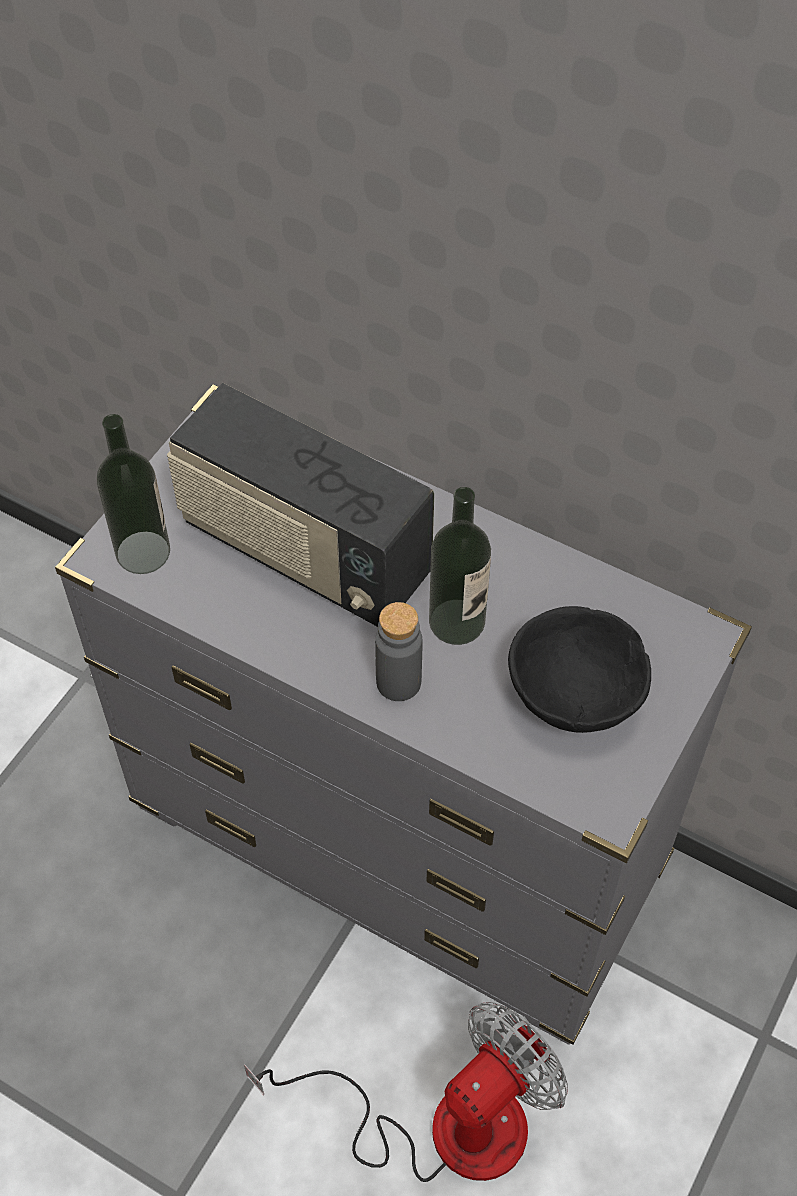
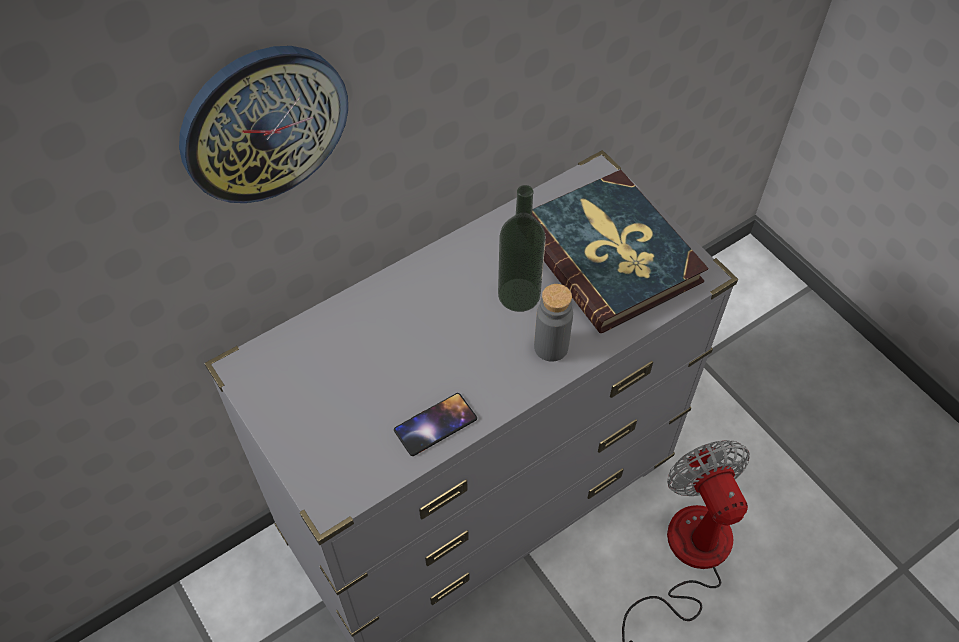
camera: 65 degrees left, 0 degrees up
(143, 552) = (343, 470): bottle -> none
(236, 610) = (435, 424): none -> phone
(304, 553) = (408, 362): radio -> none
(333, 206) = (263, 124): none -> wall clock
(576, 695) = (610, 254): black bowl -> book

